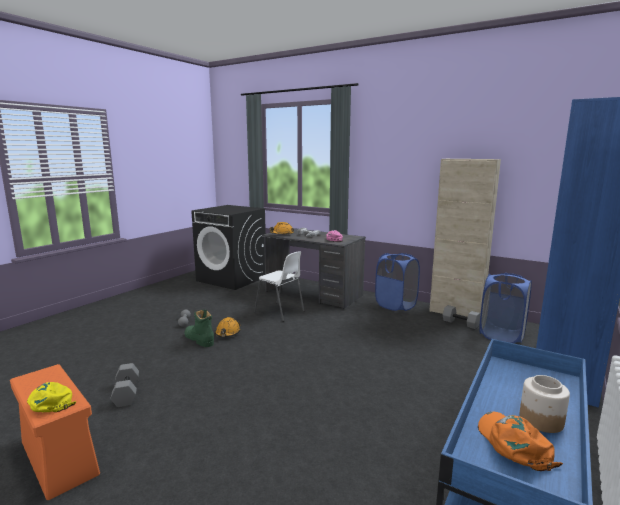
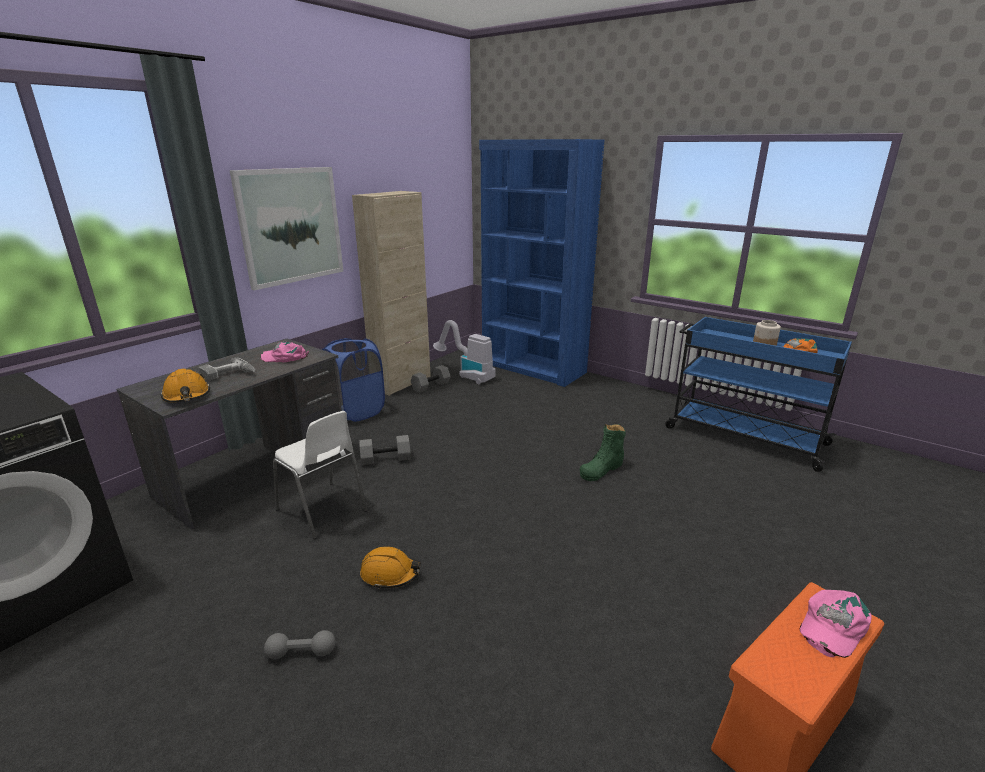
camera: 85 degrees left, 10 degrees up
(50, 401) = (831, 626): yellow cap -> pink cap
(125, 393) = (604, 687): grey dumbbell -> grey dumbbell (385, 459)
(199, 339) = (407, 612): green boot -> green boot (601, 469)
(280, 312) = (323, 511): white chair -> white chair turned 90 degrees clockwise
(397, 174) = (291, 226): none -> picture
(501, 335) = (467, 375): blue laundry basket -> vacuum cleaner

